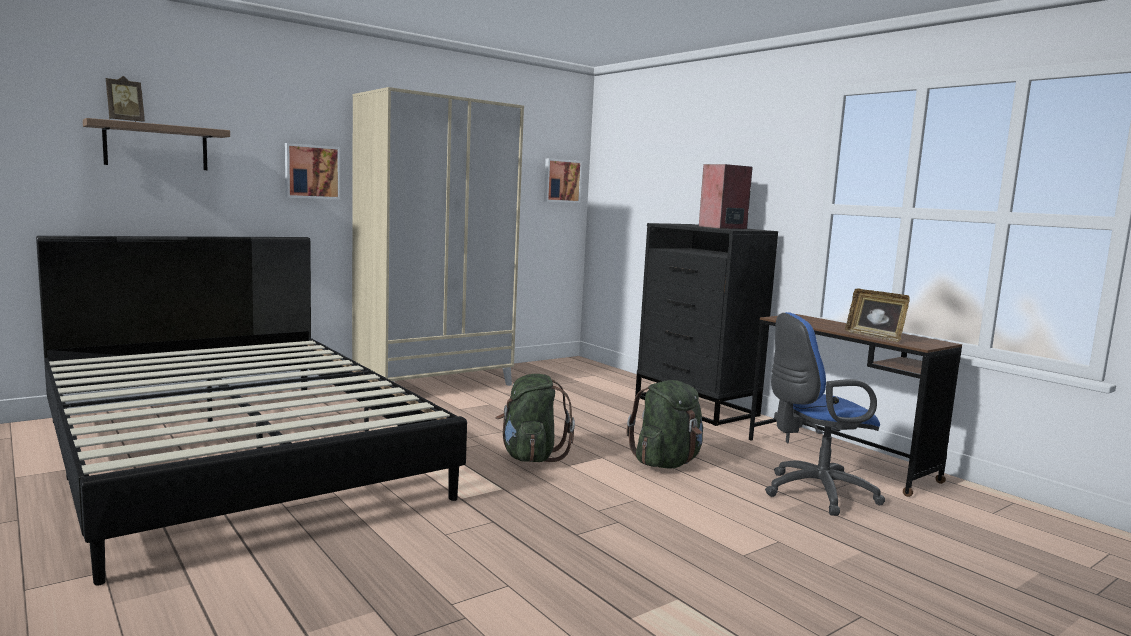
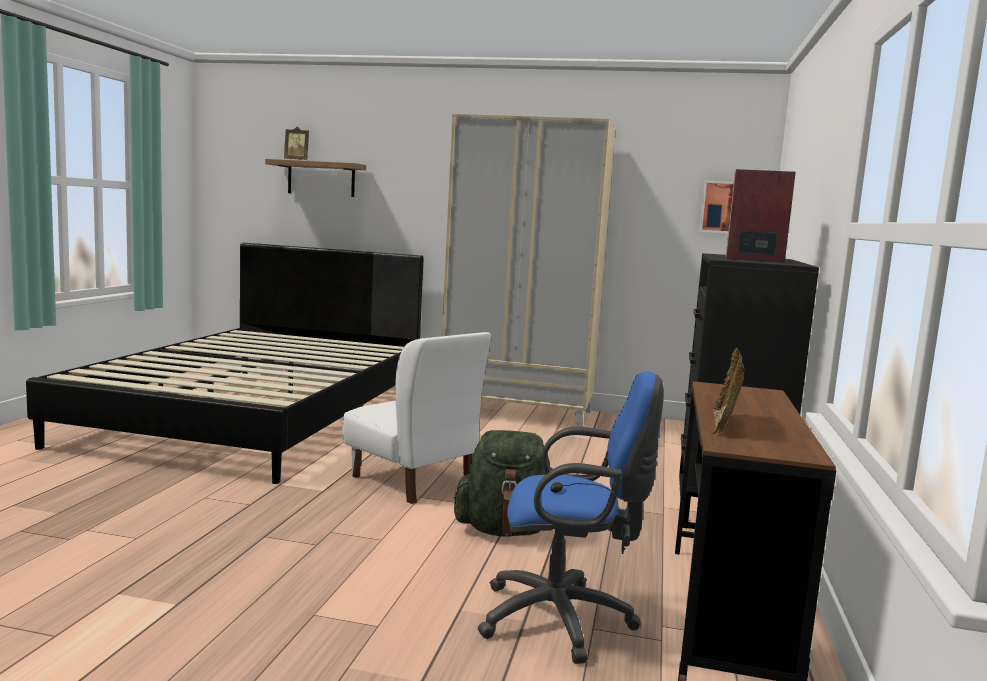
camera: 50 degrees right, 0 degrees up
(312, 172) = (435, 197): picture -> none
(530, 457) = (412, 480): green backpack -> white chair
(813, 493) = (564, 620): blue office chair -> blue office chair turned 150 degrees clockwise

